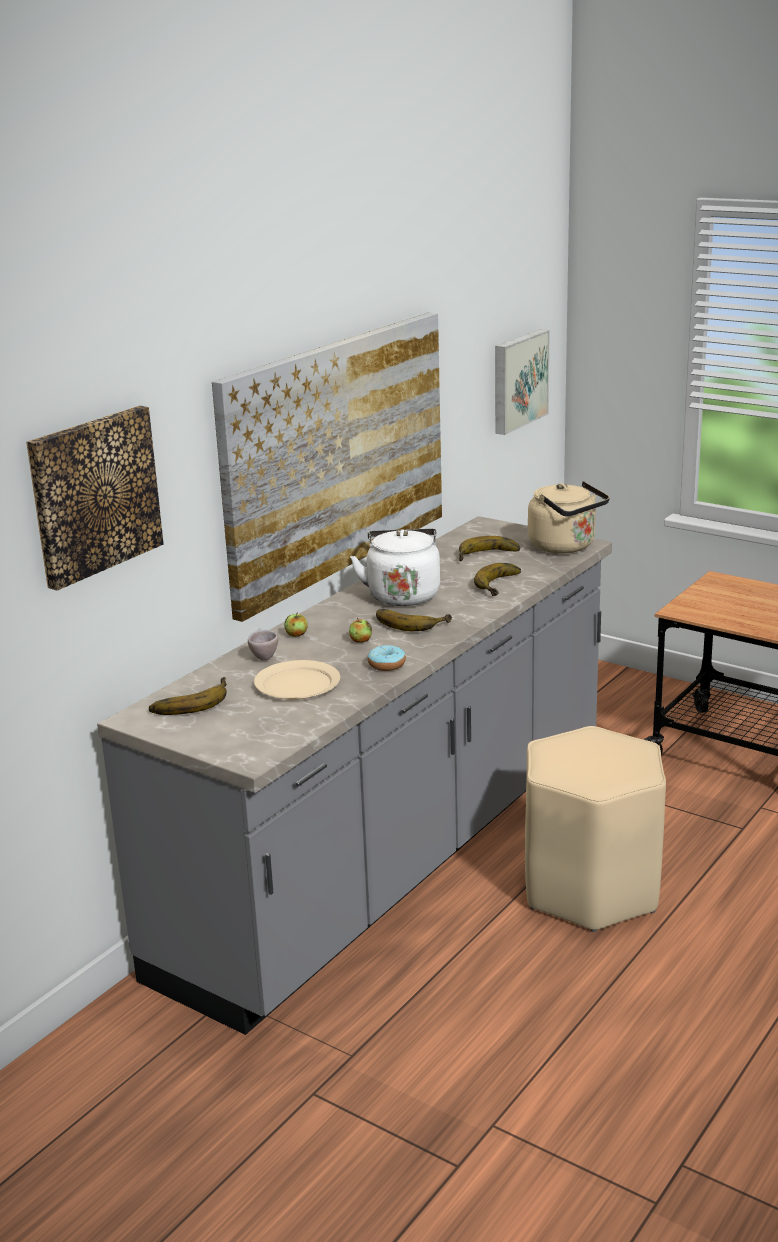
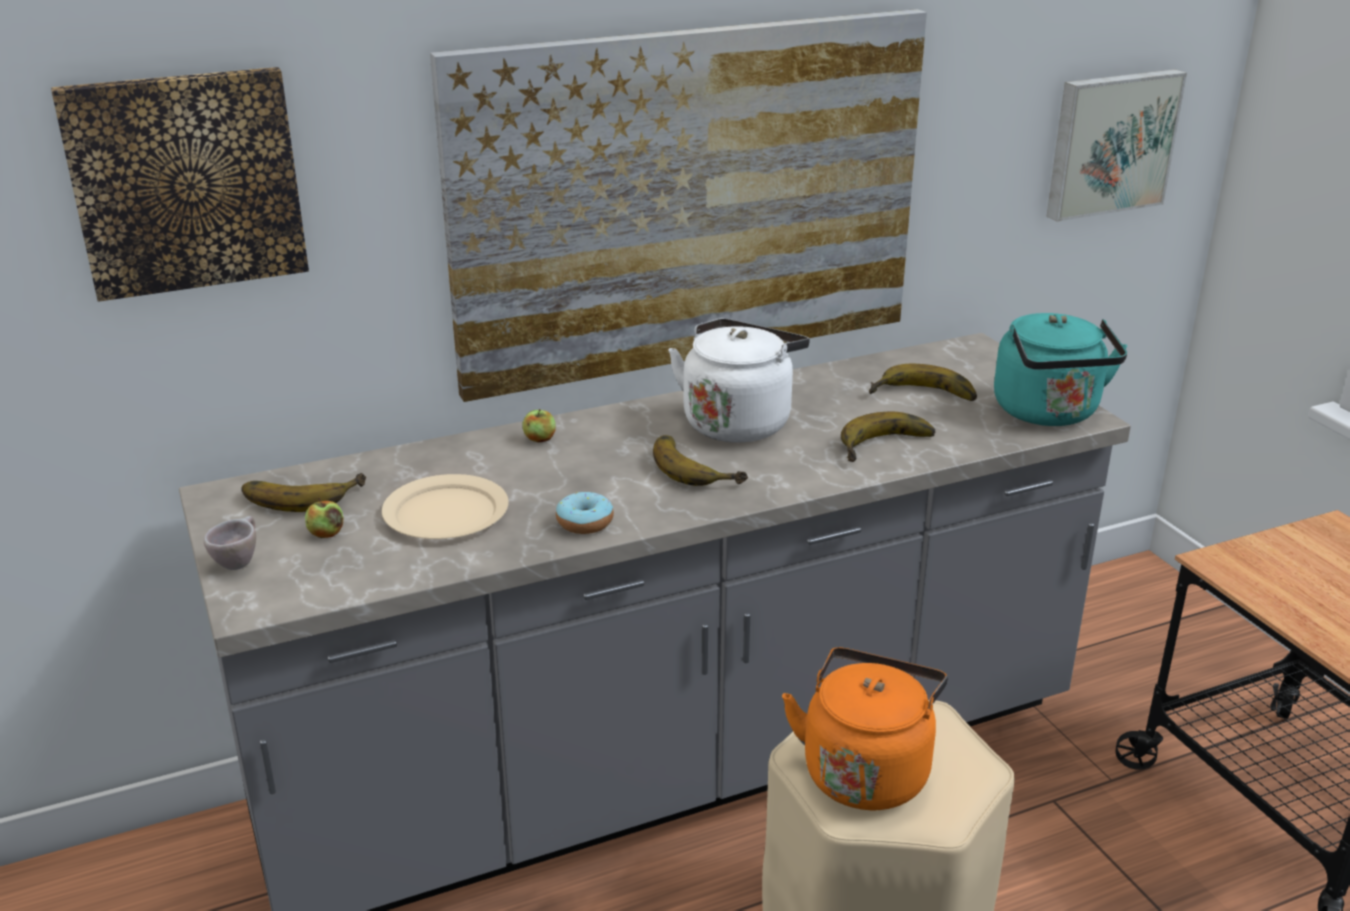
camera: 30 degrees right, 5 degrees up
(263, 656) = (462, 458): beige cup -> beige cup (239, 561)
(360, 640) = (601, 473): apple -> apple (326, 533)
(565, 547) = (1049, 413): beige kettle -> turquoise kettle
(587, 766) = (866, 771): none -> orange kettle

